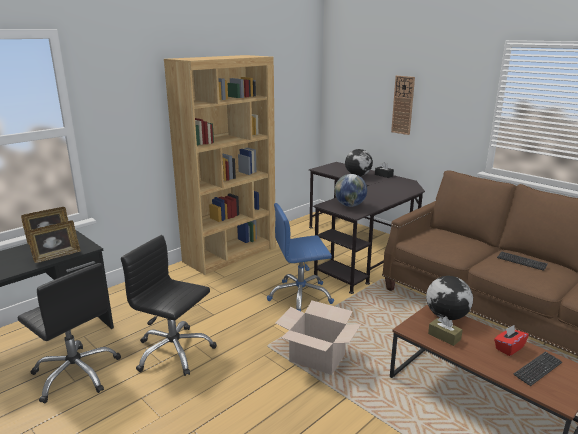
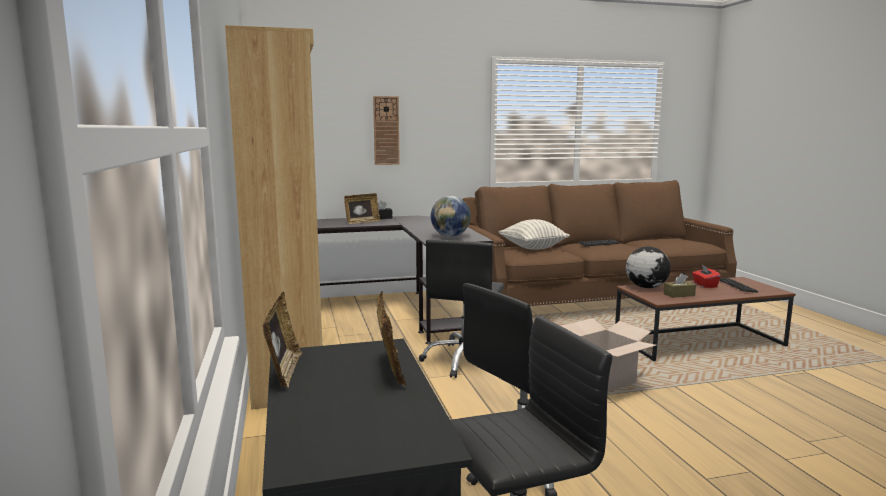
camera: 60 degrees left, 10 degrees down
(300, 296) = (465, 360): blue office chair -> black office chair
(358, 175) = (362, 222): globe -> picture frame
(449, 240) = (533, 248): none -> pillow

